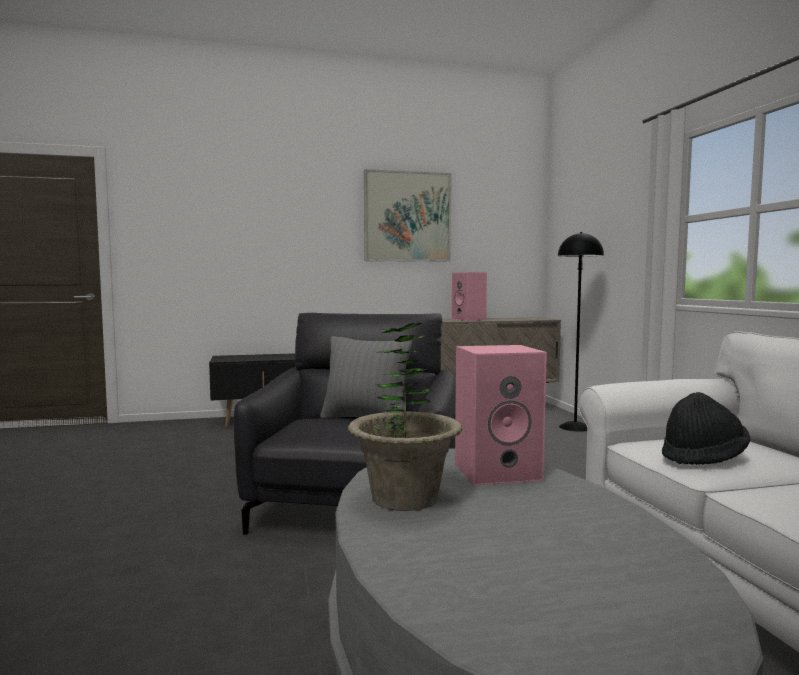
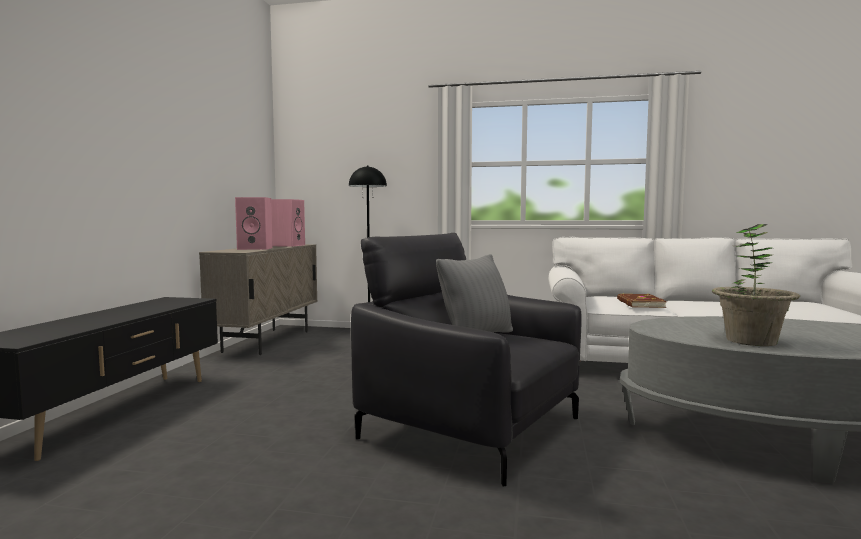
camera: 65 degrees left, 0 degrees up
(407, 217) = (182, 126): picture -> none
(498, 471) = (690, 323): pink speaker -> pink speaker (288, 245)
(703, 457) = (639, 303): black hat -> brown book

